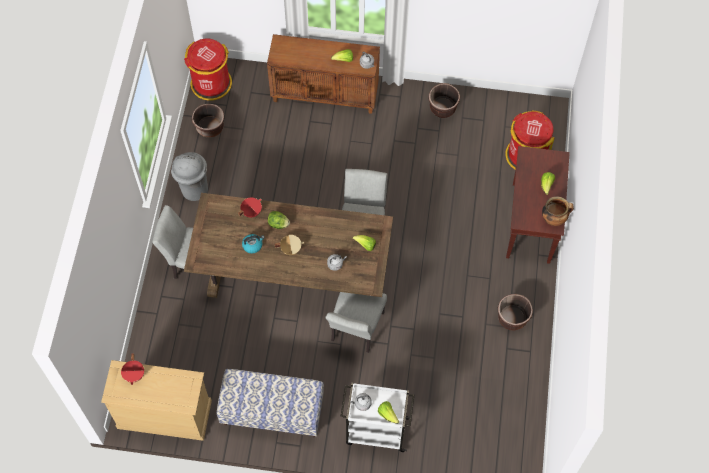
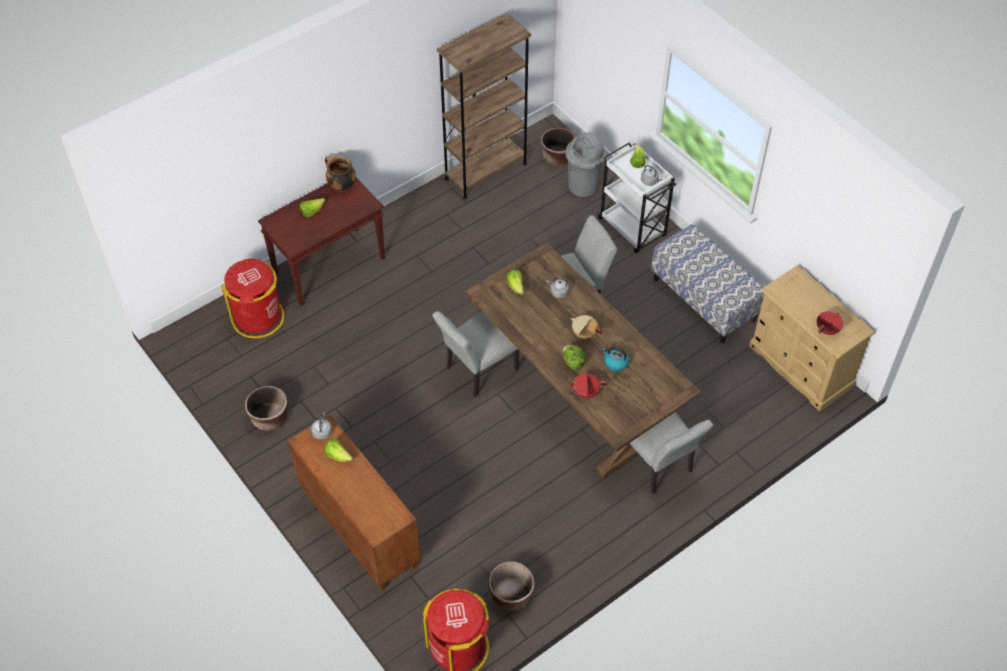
camera: 135 degrees left, 10 degrees down
(194, 189) = (592, 541): grey trash can -> grey trash can (583, 186)
(512, 318) = (436, 217): brown planter -> brown planter (558, 157)
(525, 387) = (486, 171): none -> brown bookcase

